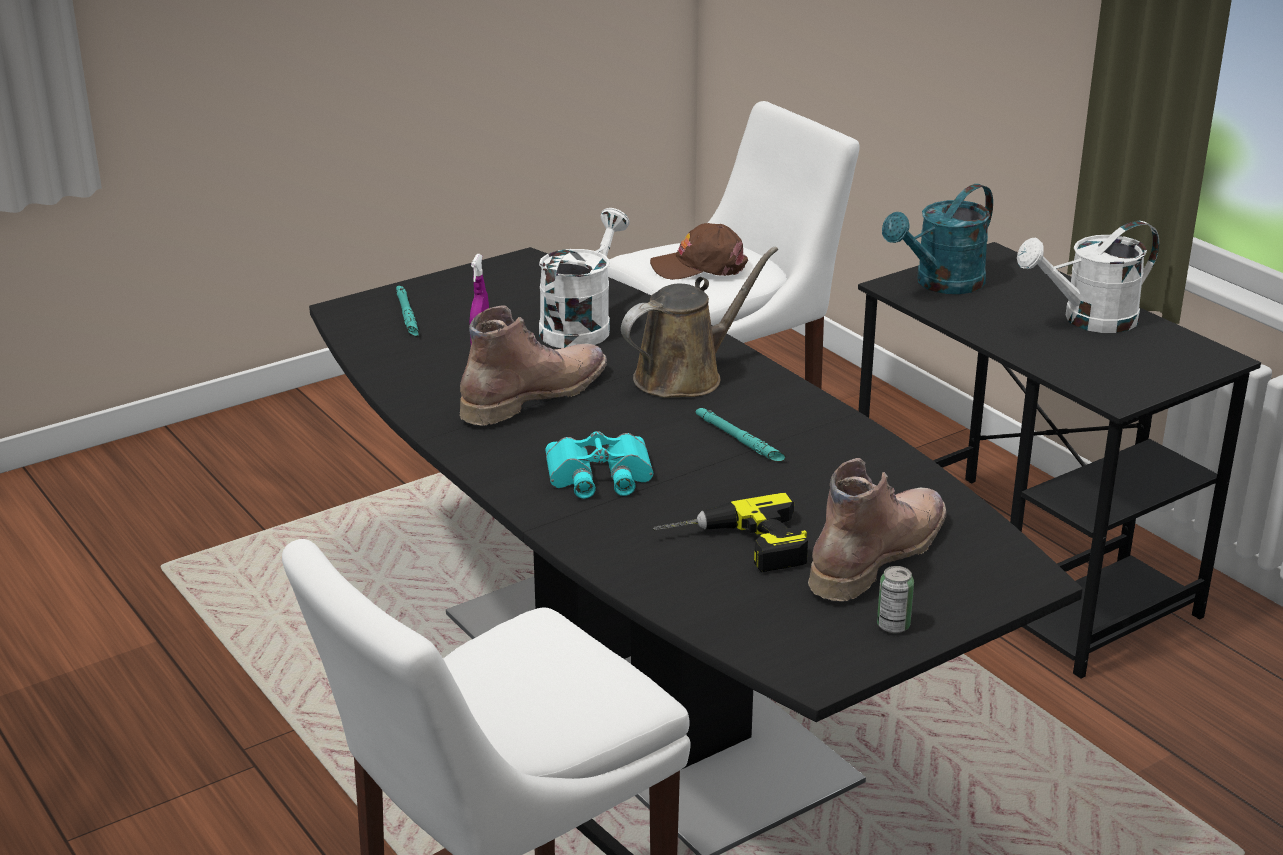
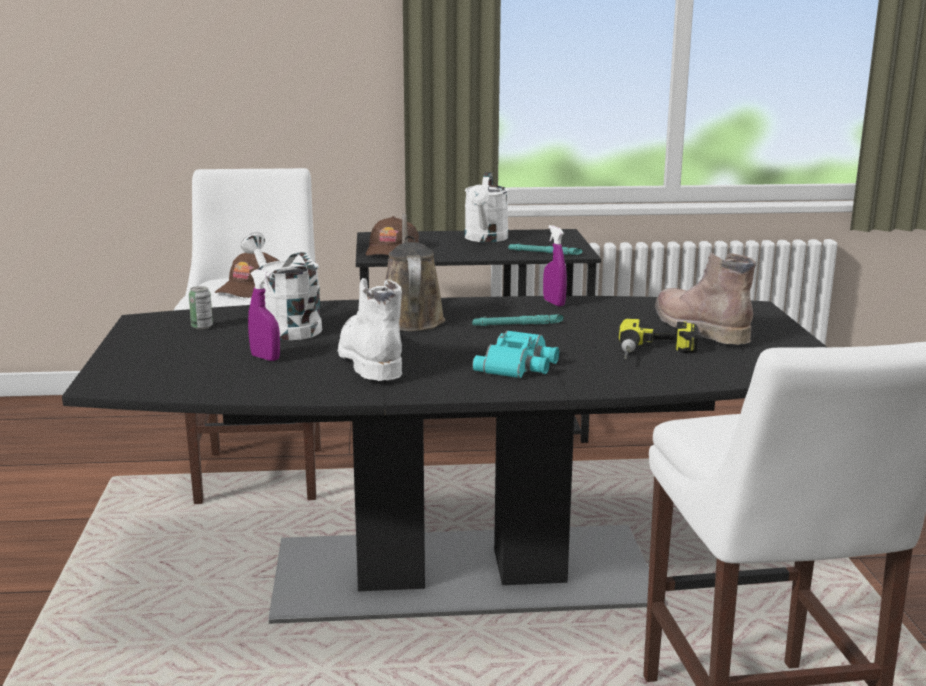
camera: 60 degrees left, 10 degrees down
(407, 315) = (158, 368): turquoise flashlight -> turquoise flashlight (545, 252)
(533, 394) = (368, 358): brown boot -> white boot
(854, 438) = (554, 303): none -> purple spray bottle
(893, 626) = (781, 340): can -> can (202, 327)
(941, 284) = (391, 250): turquoise watering can -> brown cap

